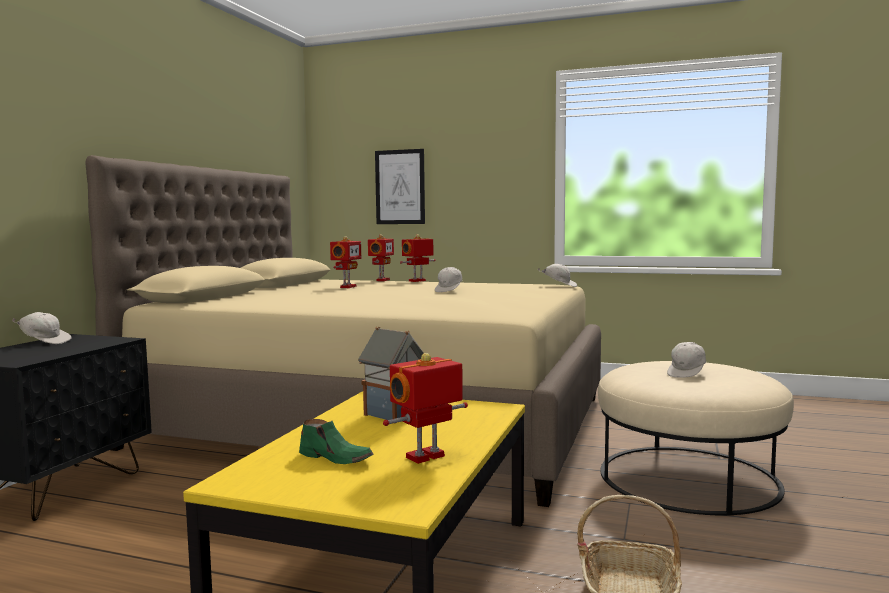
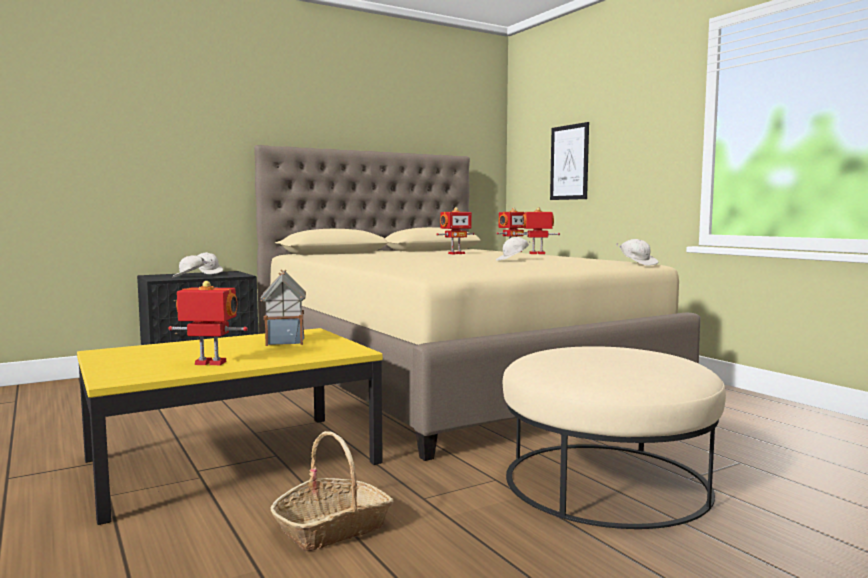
camera: 40 degrees right, 0 degrees up
(336, 458) = (173, 354): green shoe -> none
(687, 373) = (601, 358): white cap -> white cap (190, 277)

